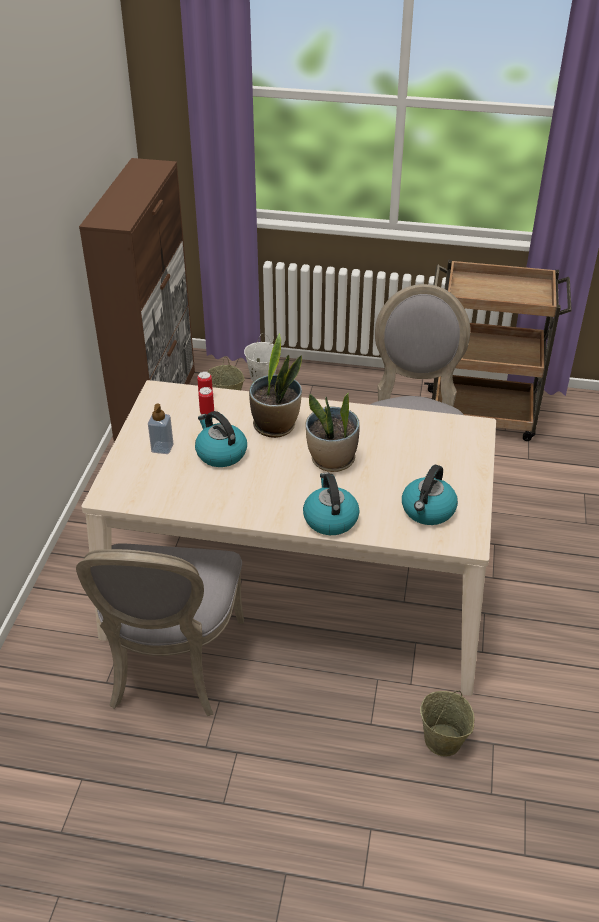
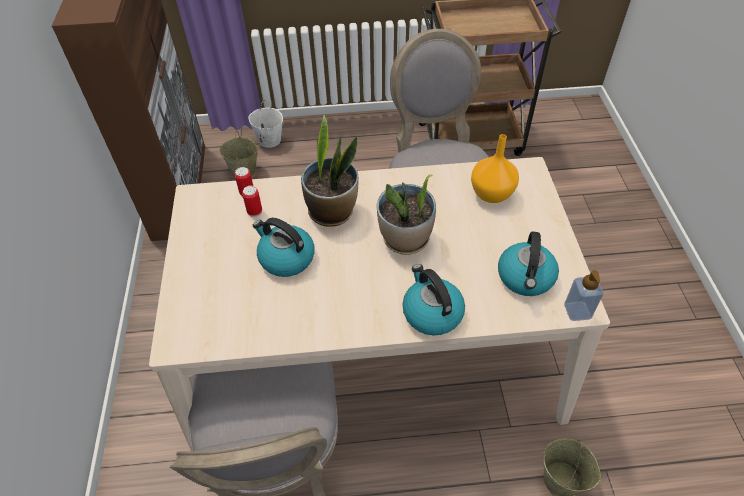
camera: 15 degrees left, 10 degrees up
(162, 448) = (220, 266): soap dispenser -> soap dispenser (577, 311)
(429, 439) = (491, 193): none -> orange vase

